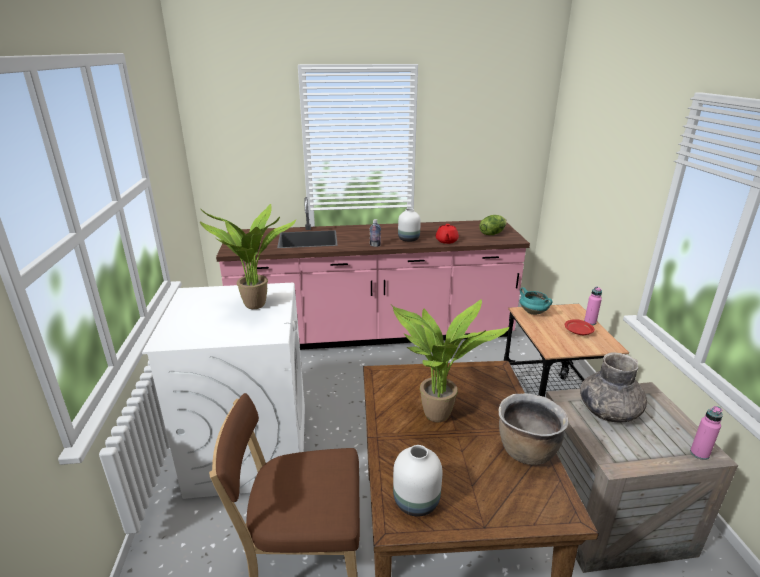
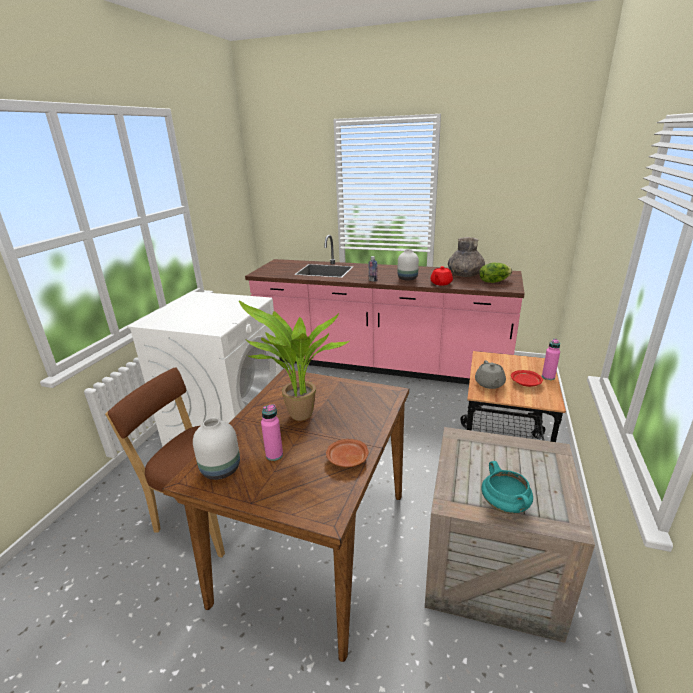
camera: 25 degrees right, 0 degrees up
(256, 307) = (226, 310): potted plant -> none
(526, 450) = (347, 459): brown cooking pot -> brown plate
(533, 312) = (494, 359): turquoise cooking pot -> turquoise cooking pot (505, 506)
(551, 339) = (489, 384): none -> grey teapot
(608, 411) = (491, 457): grey vase -> grey vase (465, 275)
(699, 454) = (556, 520): pink bottle -> pink bottle (274, 455)

